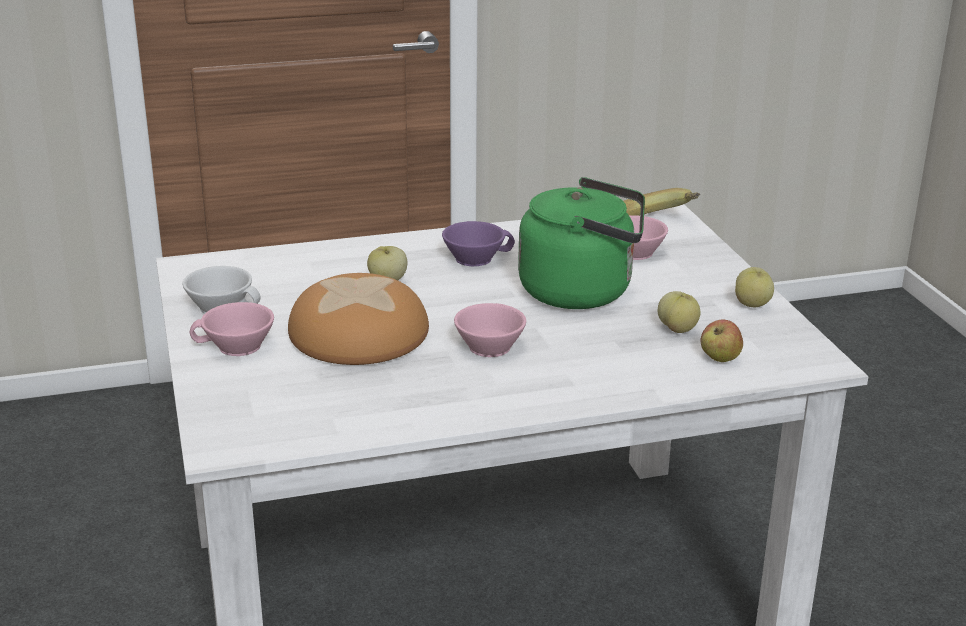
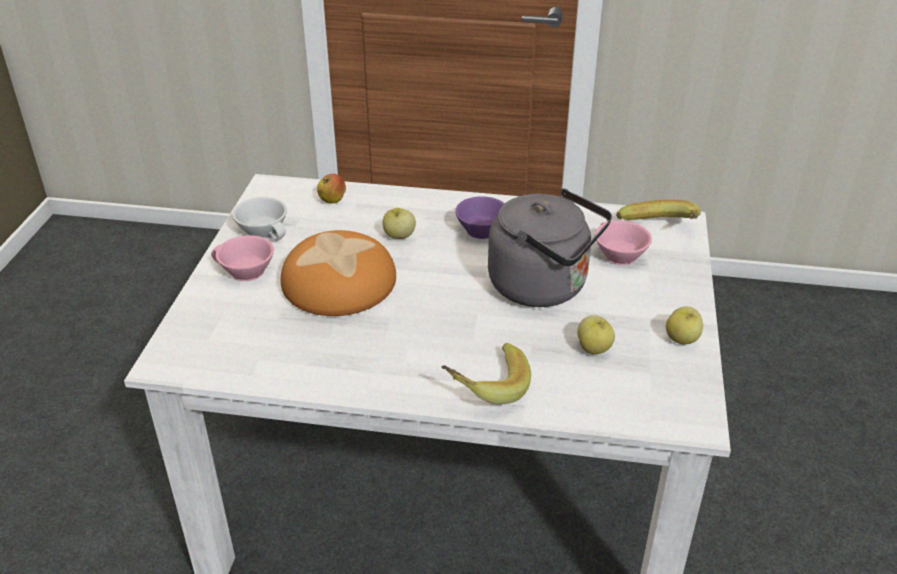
camera: 25 degrees right, 10 degrees up
(487, 345) = (425, 321): pink cup -> none
(583, 291) = (544, 286): green kettle -> grey kettle
(600, 383) = (485, 386): none -> banana
(720, 358) = (607, 390): apple -> apple (332, 200)

